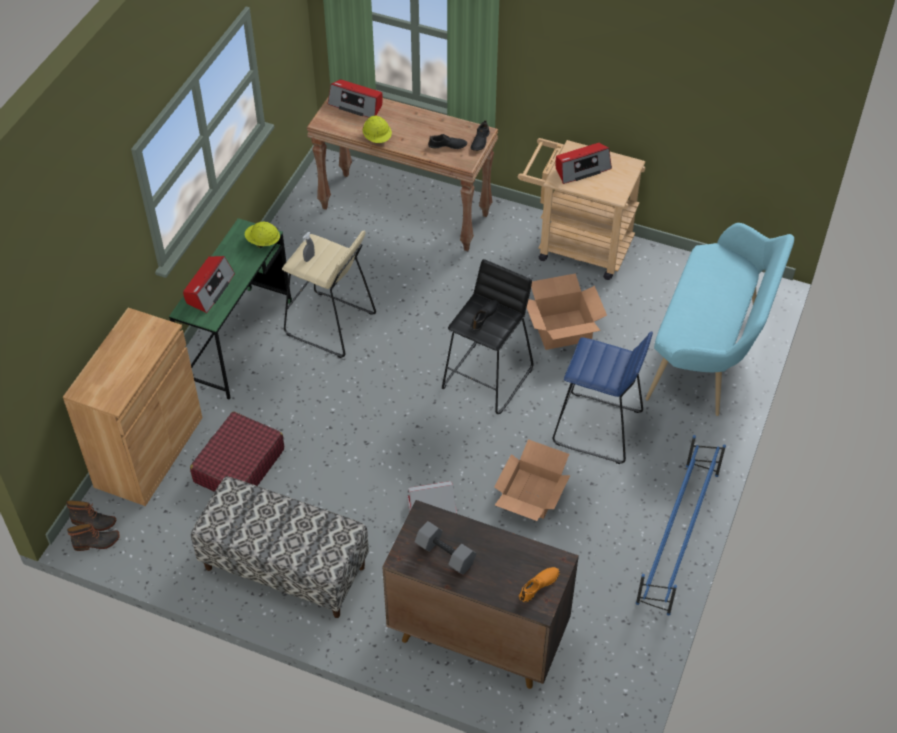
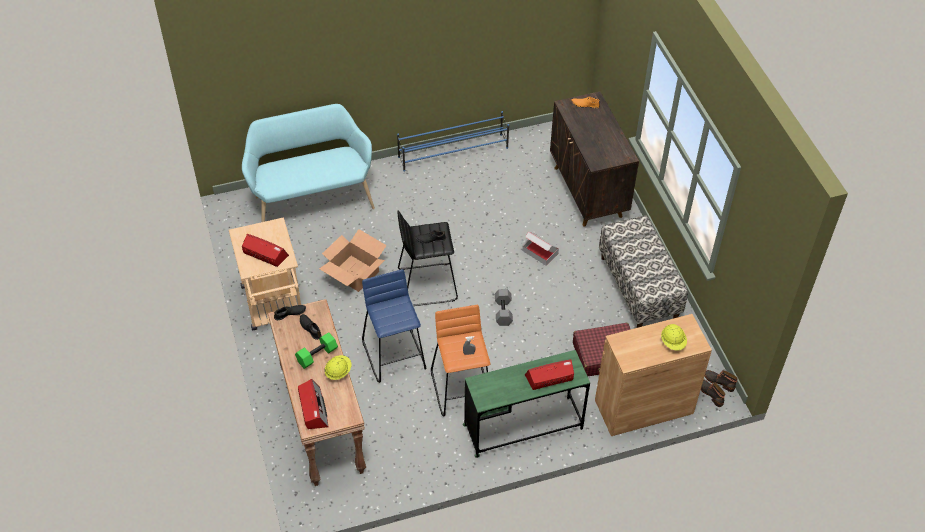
camera: 130 degrees left, 0 degrees up
(263, 242) = (484, 381): yellow hard hat -> yellow hard hat (673, 342)
(330, 325) = (462, 389): beige stool -> orange stool
(410, 134) = (317, 356): none -> green dumbbell
(444, 554) = (607, 143): grey dumbbell -> grey dumbbell (503, 312)
(531, 494) = (486, 219): cardboard box -> none
(598, 429) = (415, 217): blue stool -> blue stool (394, 354)

